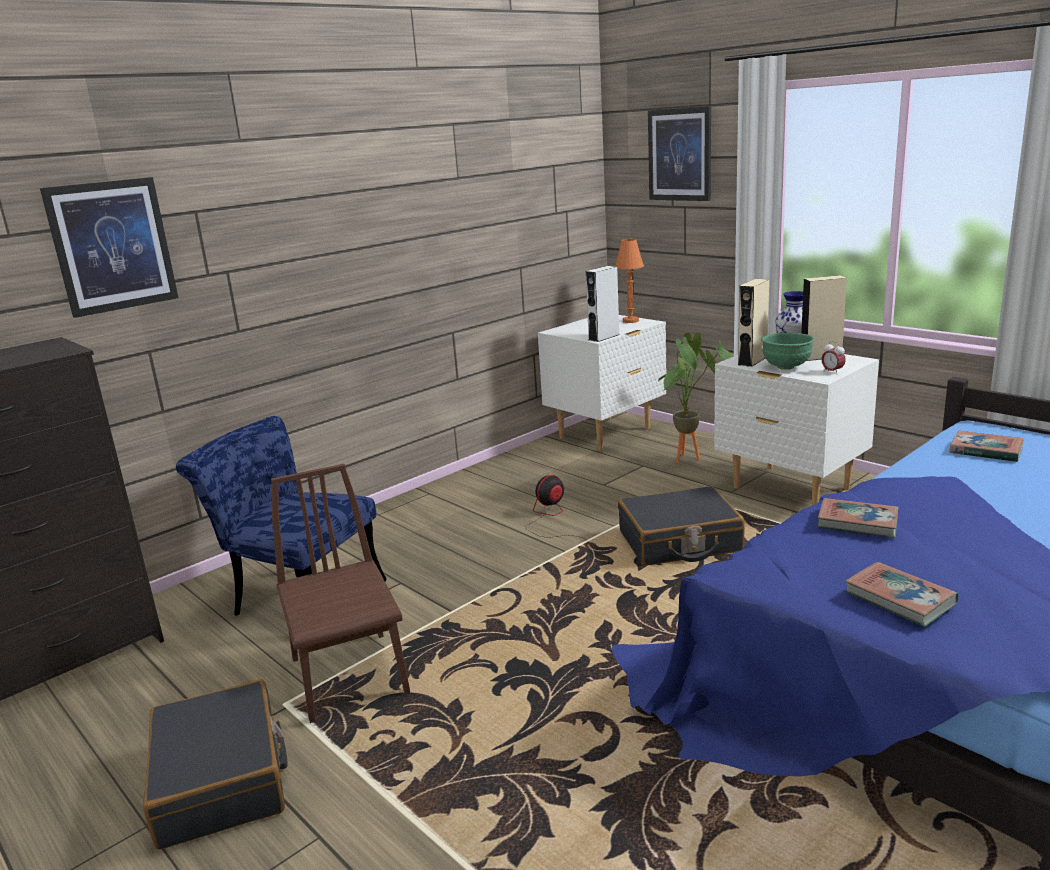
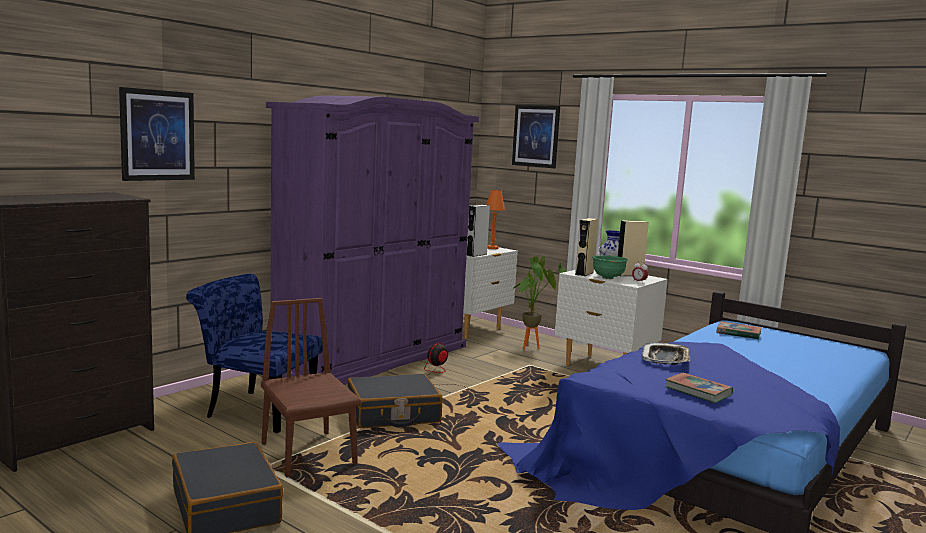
camera: 10 degrees left, 10 degrees down
(468, 494) = (372, 358): none -> purple wardrobe
(679, 542) = (533, 392): black suitcase -> black suitcase (393, 414)
(857, 522) = (666, 359): book -> tray

